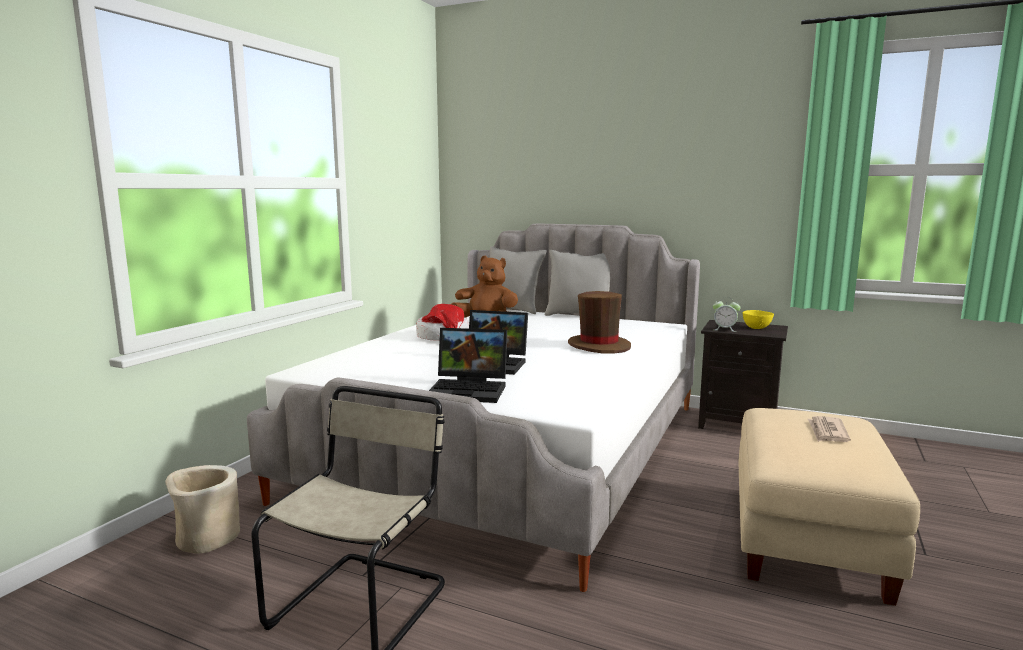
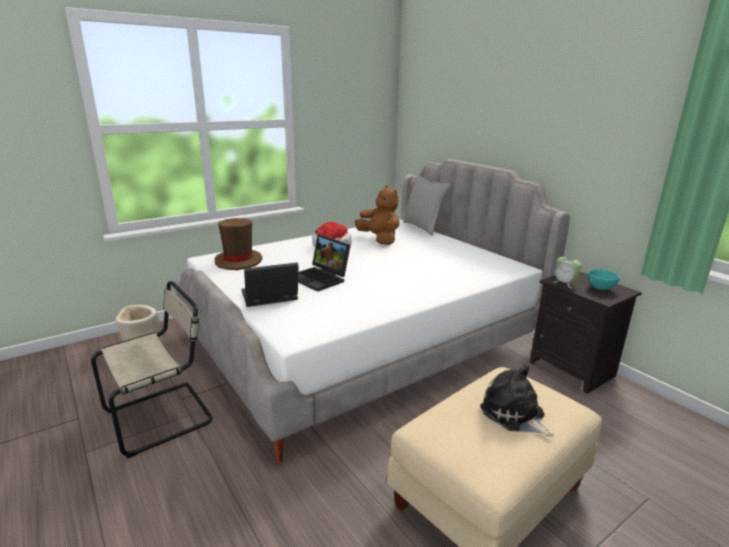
camera: 30 degrees right, 10 degrees up
(470, 390) = (268, 298): laptop -> laptop turned 120 degrees clockwise
(579, 315) = (465, 243): grey pillow -> none
(599, 346) = (424, 278): brown hat -> brown hat (238, 261)
(757, 328) = (601, 288): yellow bowl -> turquoise bowl
(827, 432) = (514, 414): newspaper -> plush toy

